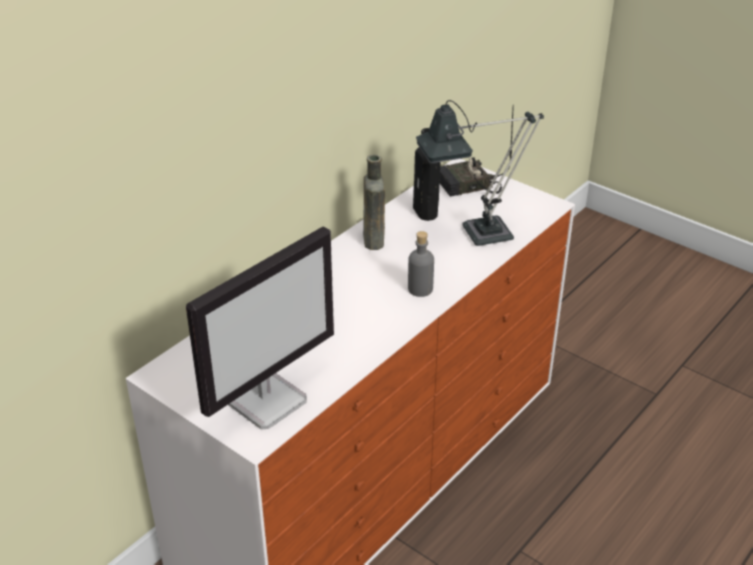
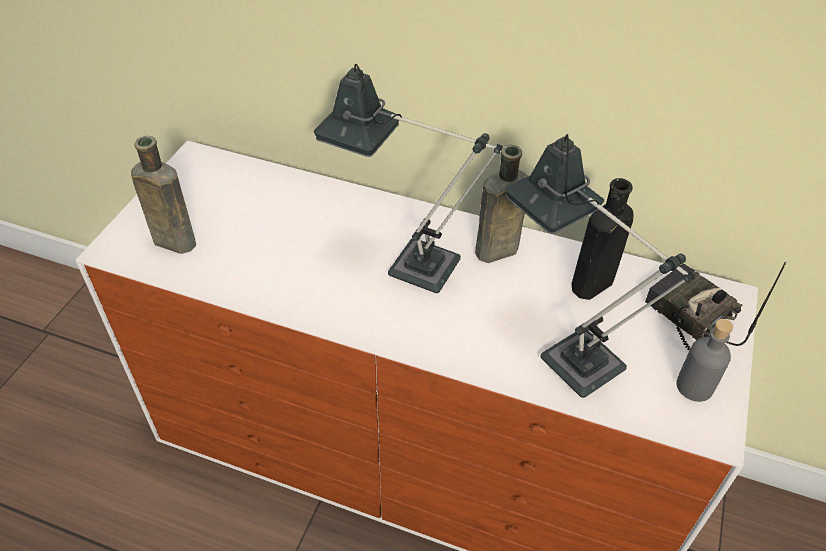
camera: 70 degrees right, 10 degrees up
(267, 400) = (172, 241): monitor -> brown bottle
(363, 280) = (408, 262): none -> table lamp
(420, 289) = (415, 319): grey bottle -> grey bottle (694, 386)

